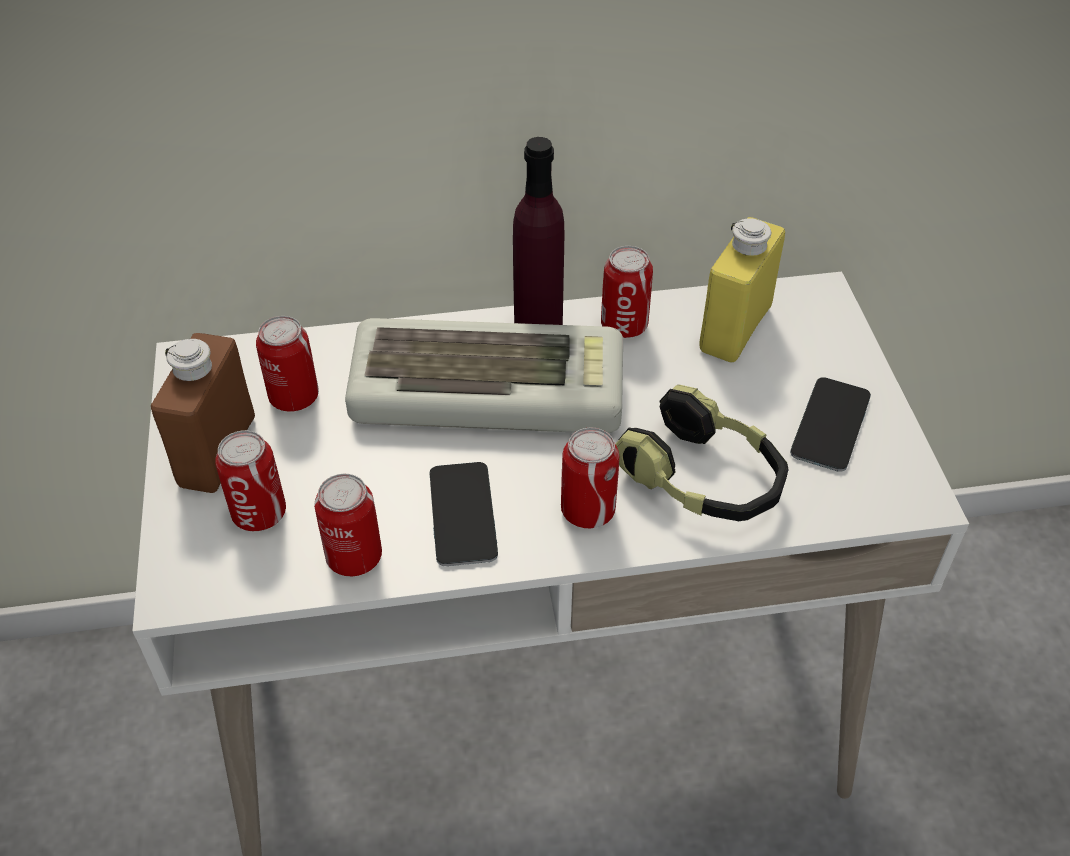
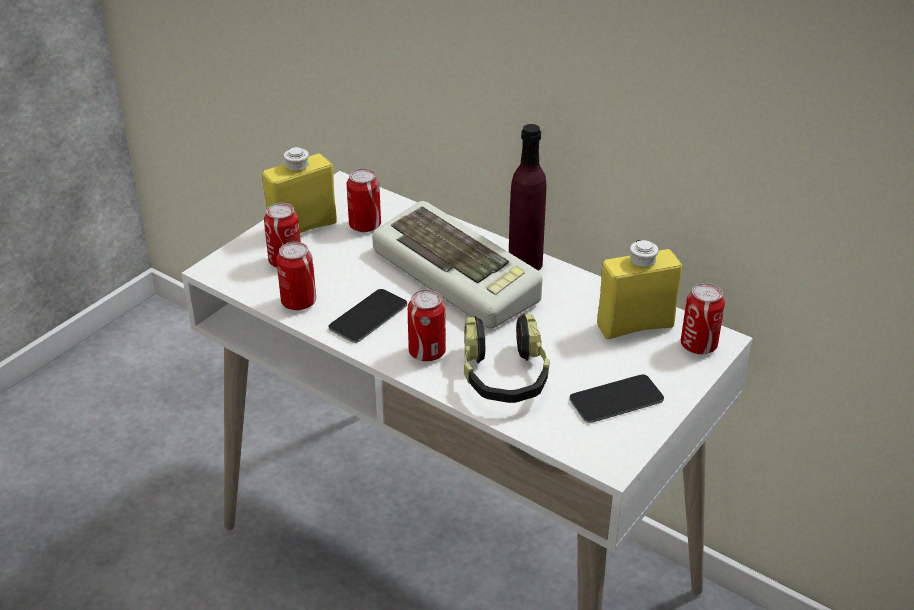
camera: 45 degrees right, 10 degrees down
(217, 451) = (303, 227): brown bottle -> yellow bottle
(624, 325) = (573, 288): can -> can (698, 345)

